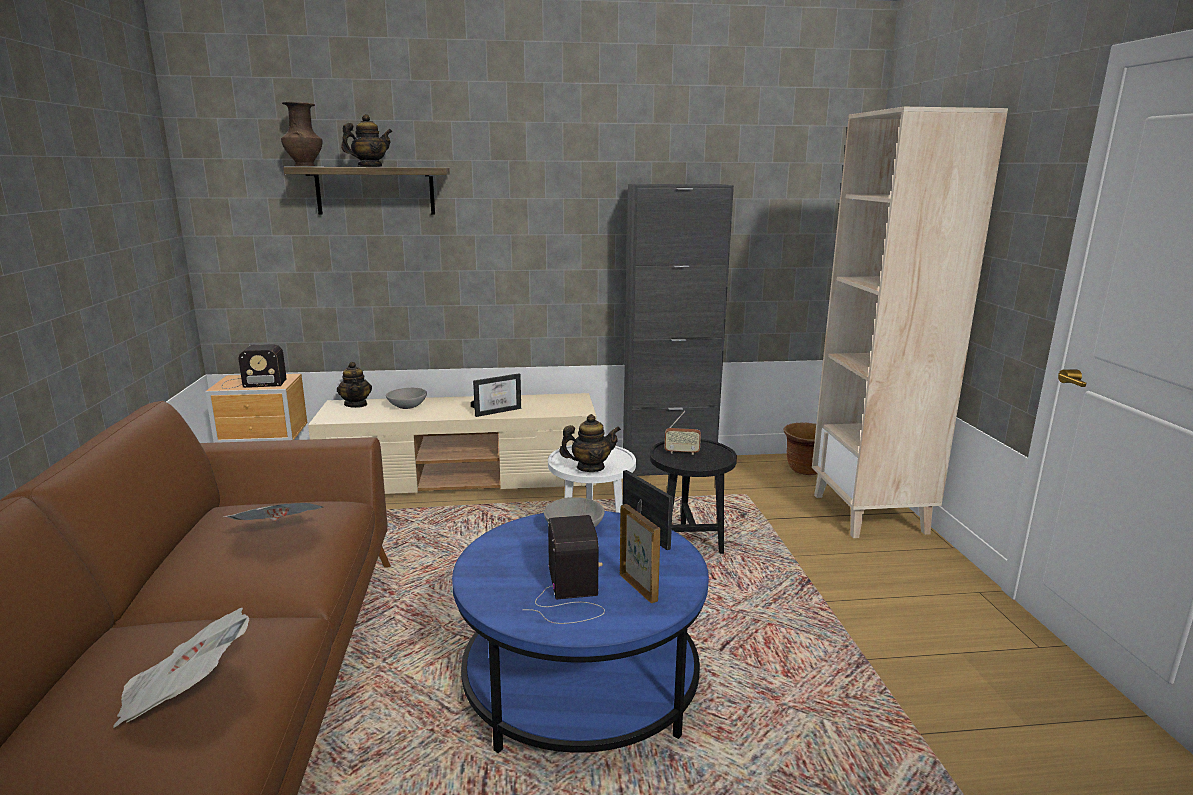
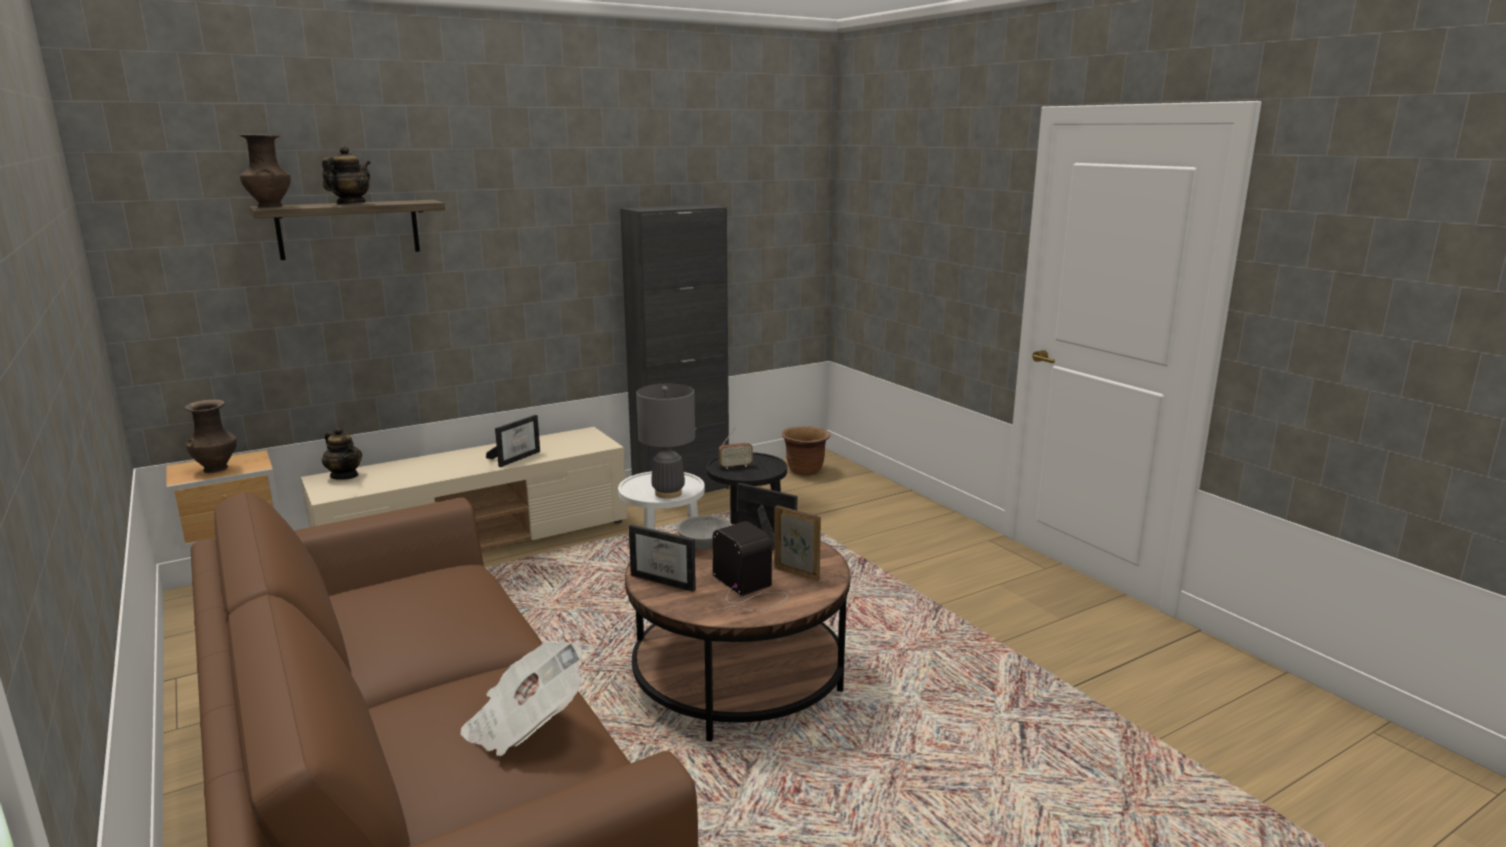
camera: 25 degrees left, 0 degrees up
(251, 383) = (217, 469): radio -> brown vase
(279, 534) = (445, 601): newspaper -> none
(407, 406) = (410, 469): grey bowl -> none
(502, 561) = (668, 580): none -> picture frame
(580, 683) = (738, 677): blue coffee table -> brown coffee table
(590, 468) = (668, 493): teapot -> grey table lamp
(870, 514) = (879, 498): beige bookcase -> none

